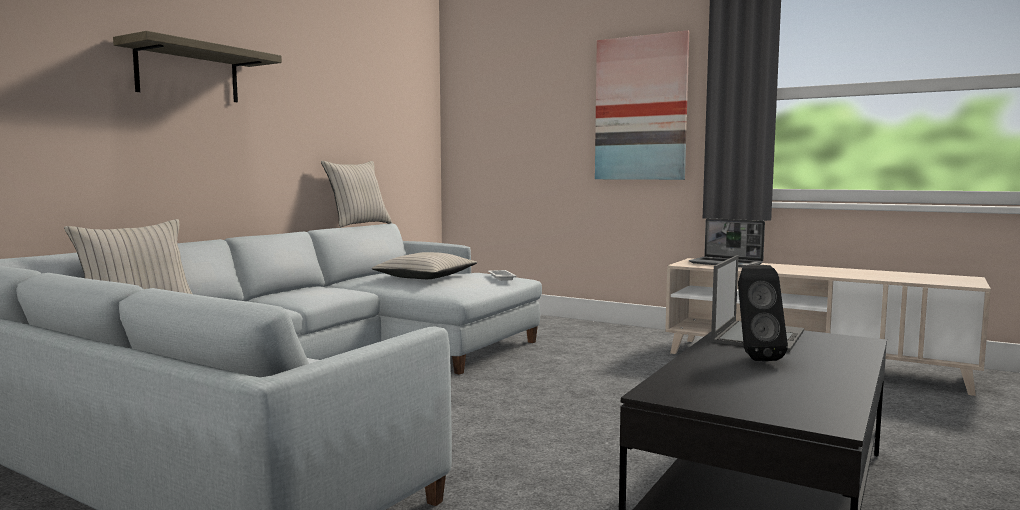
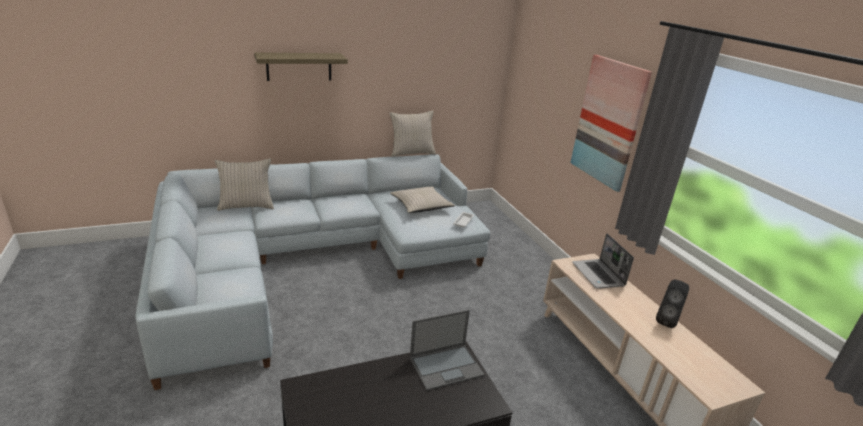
camera: 35 degrees right, 20 degrees up
(754, 357) = (397, 385): black speaker -> black speaker (667, 320)

